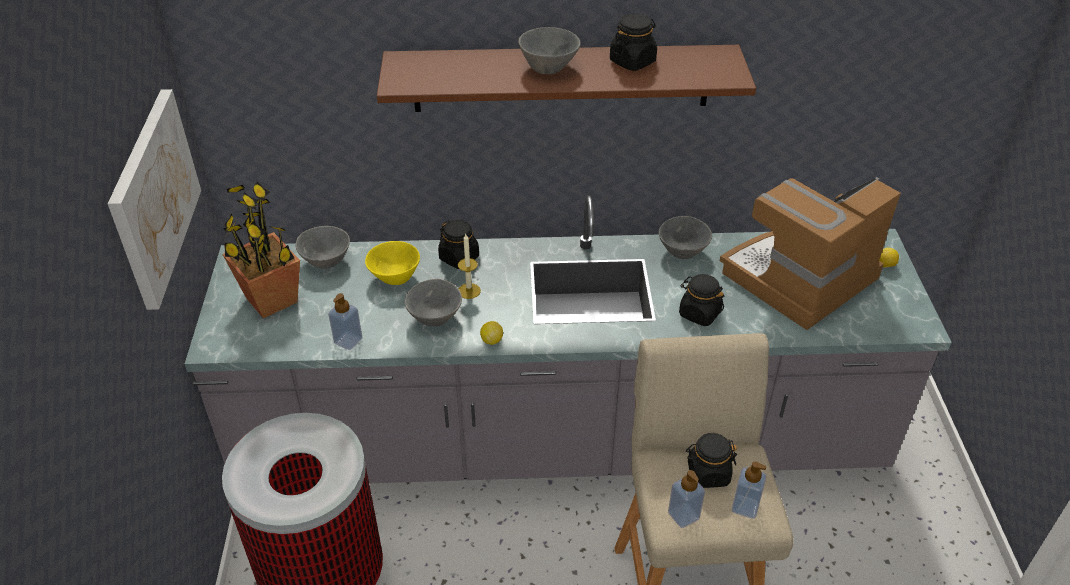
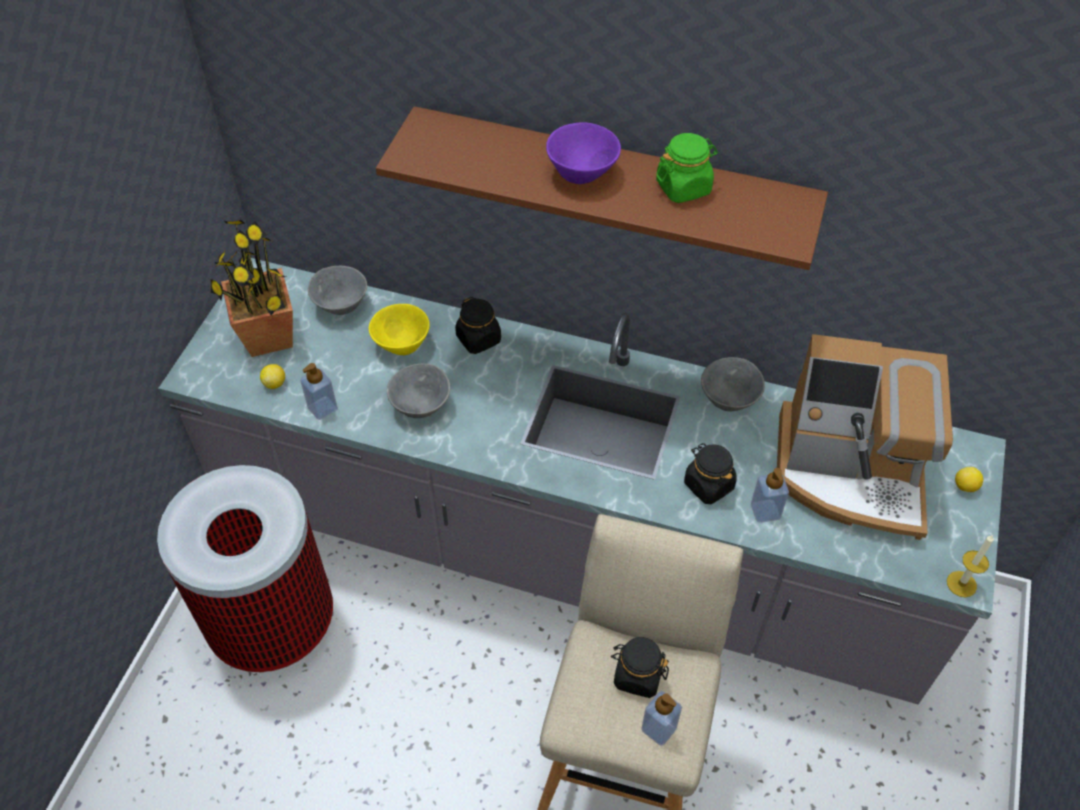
camera: 20 degrees right, 10 degrees up
(153, 196) = (132, 224): picture -> none
(469, 291) = (470, 383): candle -> candle (961, 584)
(492, 340) = (467, 451): lemon -> lemon (275, 383)
(550, 68) = (583, 174): grey bowl -> purple bowl
(632, 61) = (683, 187): black jar -> green jar
(683, 515) = (587, 715): soap dispenser -> soap dispenser (765, 511)
(800, 278) = (850, 473): coffee machine -> coffee machine turned 150 degrees counterclockwise

